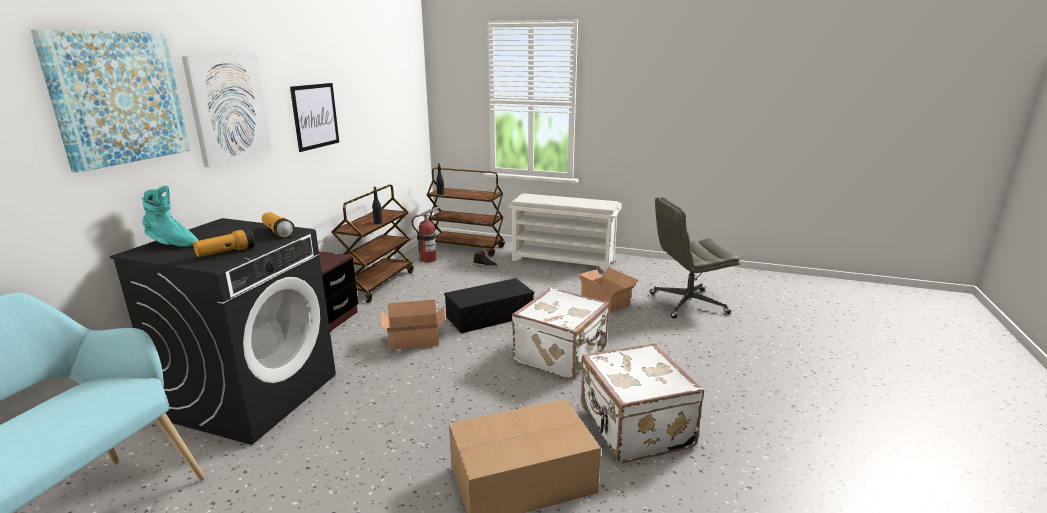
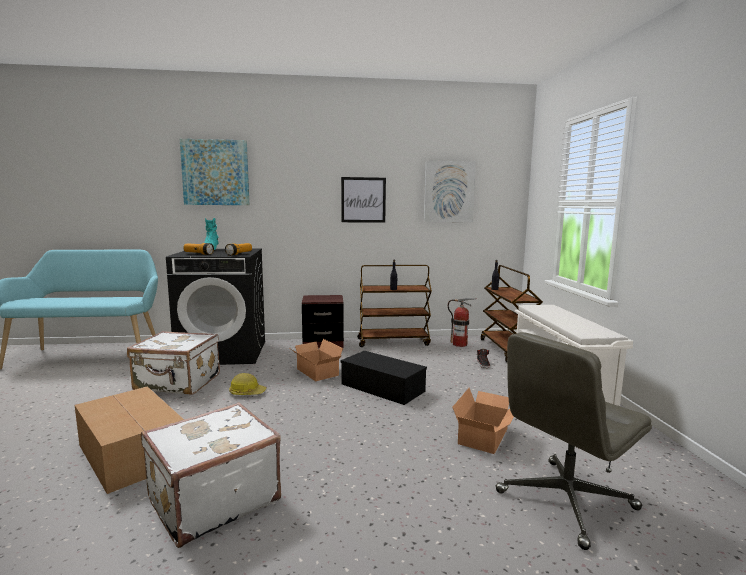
camera: 65 degrees right, 10 degrees down
(229, 109) = (285, 186): picture -> picture (449, 192)
(425, 390) = (247, 392): none -> hard hat
(562, 355) = (336, 434): white suitcase -> white suitcase (178, 383)
(687, 303) = (565, 501): grey office chair -> grey office chair turned 90 degrees counterclockwise

